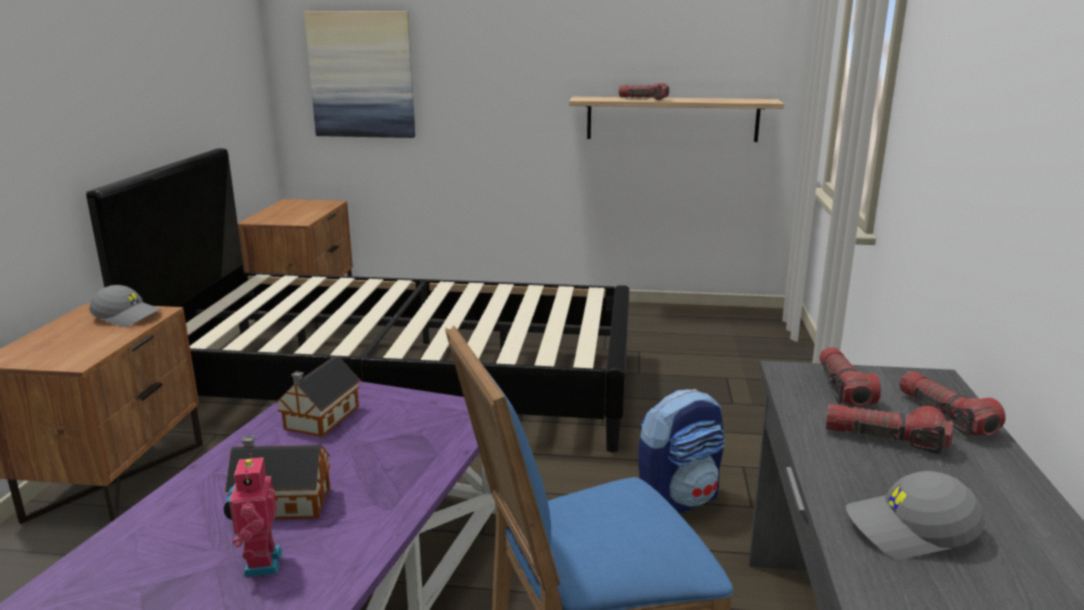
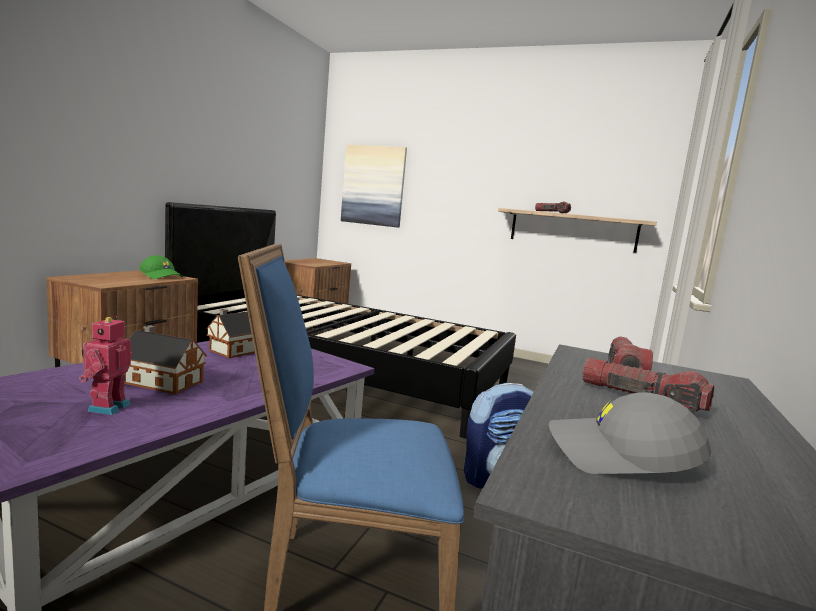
camera: 15 degrees right, 10 degrees down
(128, 316) = (162, 276): grey cap -> green cap
(945, 416) = (719, 399): flashlight -> none

